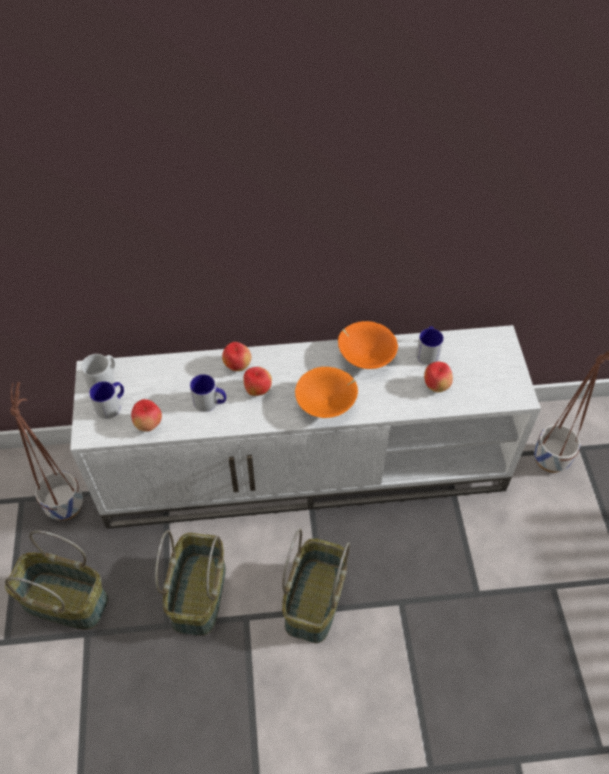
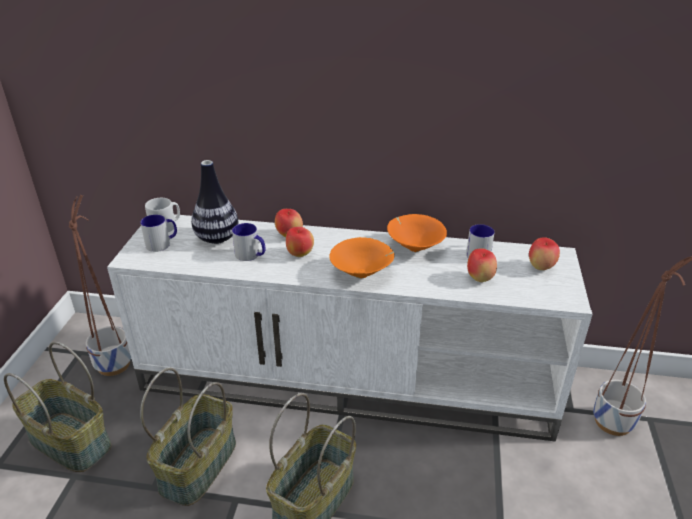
camera: 15 degrees right, 20 degrees down
(148, 424) = (186, 261): apple -> apple (541, 267)
(165, 386) = (217, 238): none -> vase

